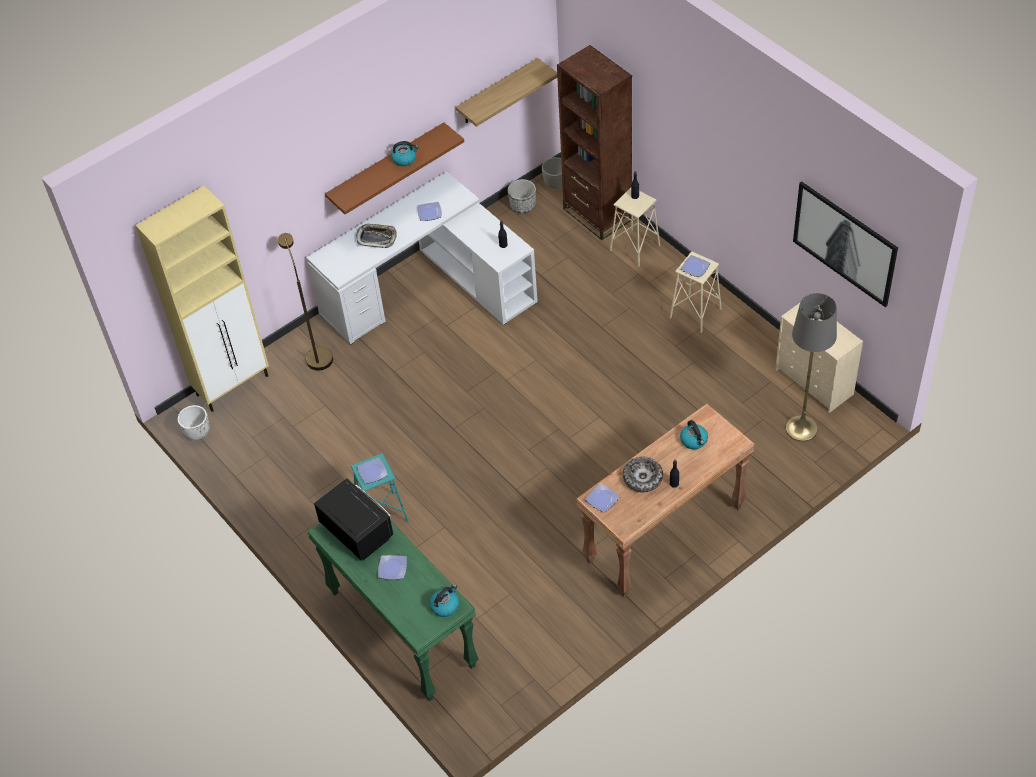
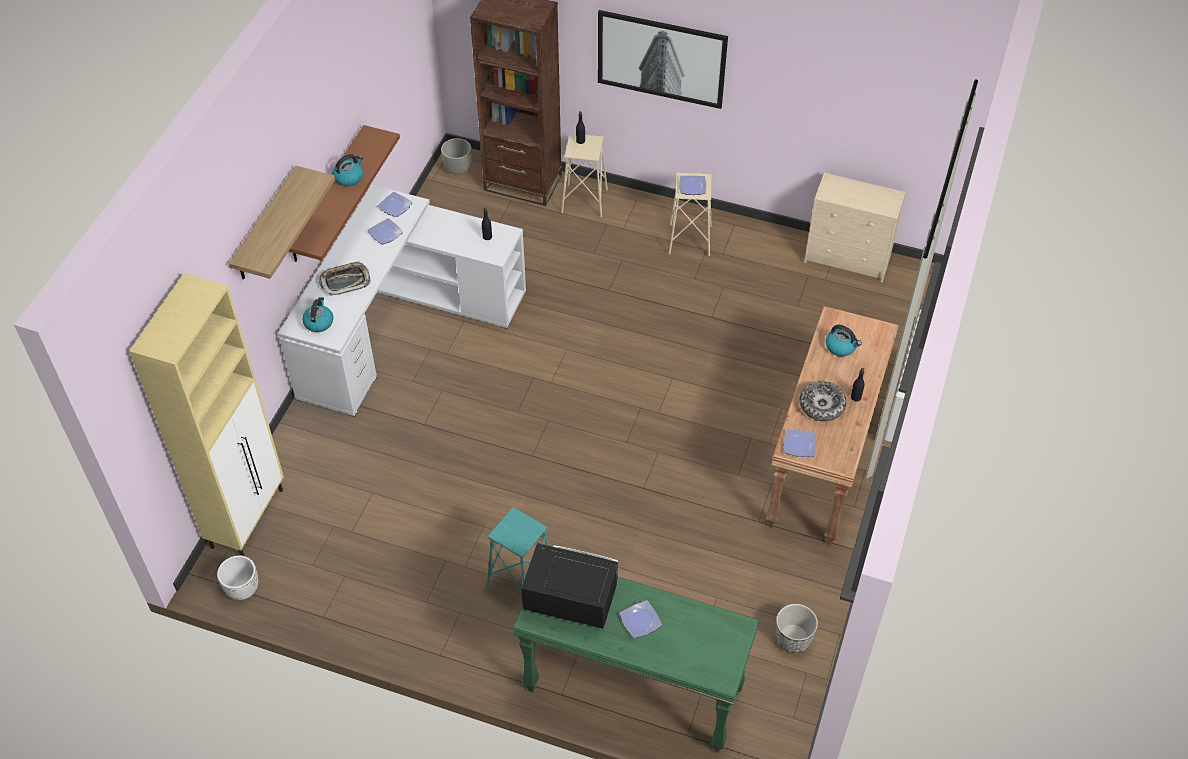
camera: 35 degrees left, 0 degrees up
(316, 354) = (323, 443): brown floor lamp -> none
(373, 472) = (519, 532): plate -> plate (396, 206)
(445, 605) = (727, 632): kettle -> kettle (319, 322)
(497, 92) = (398, 76): shelf -> shelf (266, 226)
(523, 206) = (439, 202): planter -> planter (793, 638)
(801, 428) = (869, 307): grey floor lamp -> none
(845, 242) = (879, 90): picture -> picture (661, 58)

